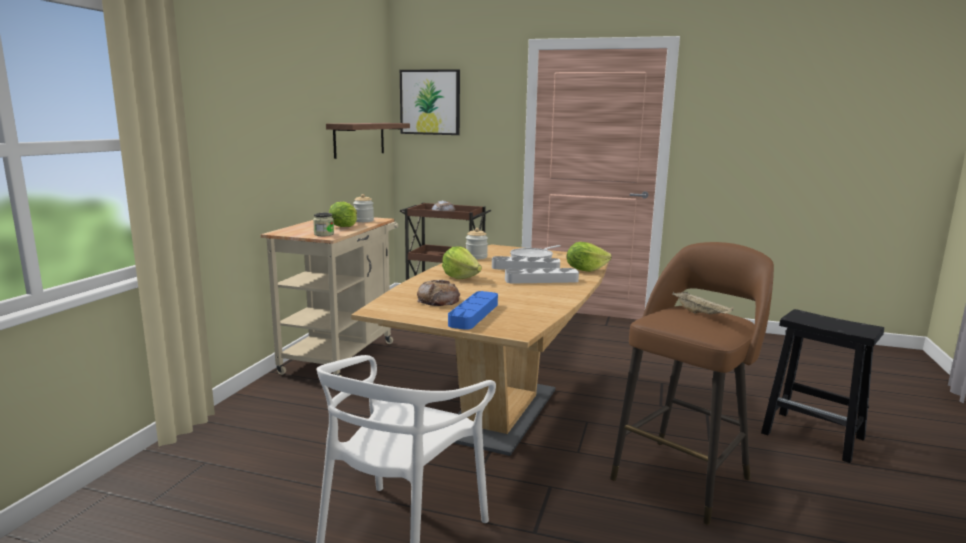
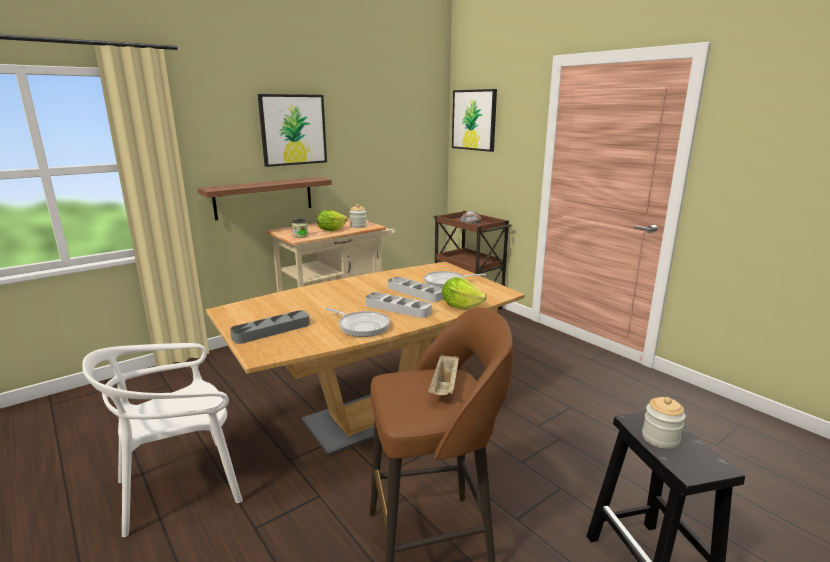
camera: 35 degrees right, 5 degrees up
(277, 104) = (293, 130): none -> picture
(359, 139) = (399, 154): shelf -> shelf (264, 198)
(438, 300) = (281, 310): bread -> none
(460, 277) = (343, 292): lettuce -> none
(474, 314) = (271, 330): blue tray -> grey tray
(476, 257) = (402, 273): jar -> jar (660, 438)
(544, 296) = (361, 326): none -> frying pan

